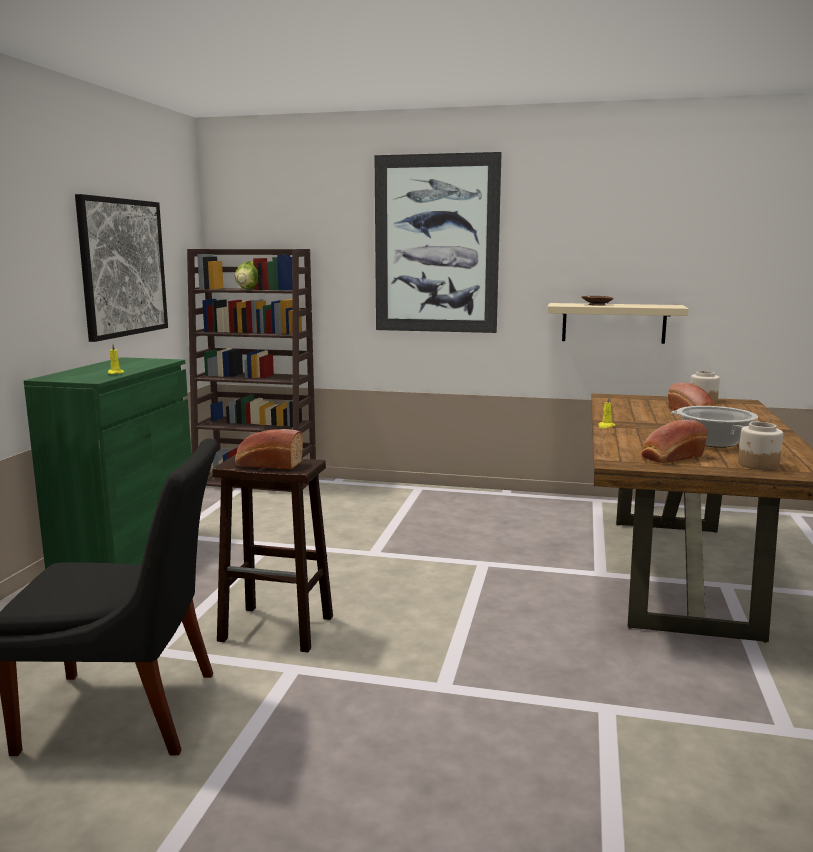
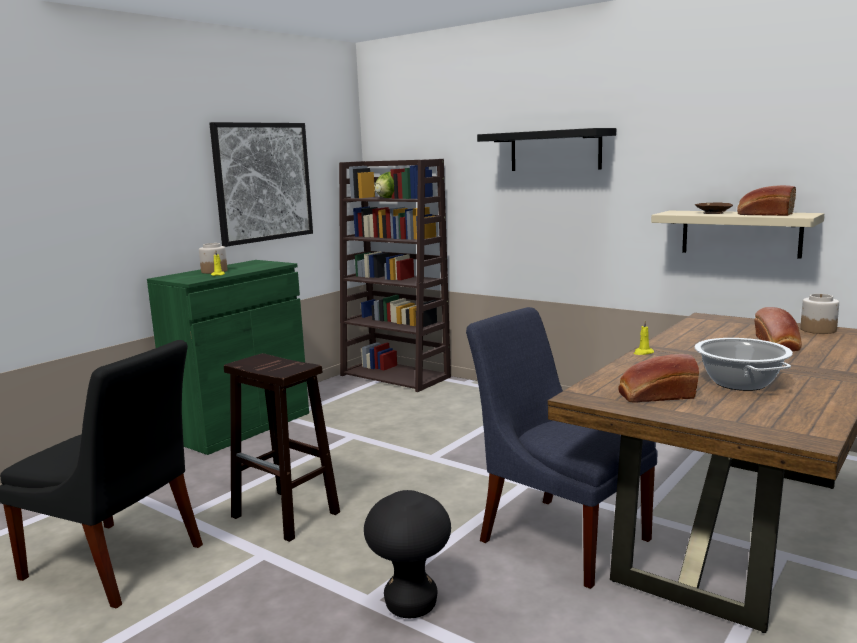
camera: 25 degrees right, 0 degrees up
(267, 464) = (269, 365): bread -> bread (763, 214)
(436, 244) = (555, 150): picture -> black shelf
(487, 683) = (411, 606): none -> black stool
(554, 601) = (559, 536): none -> blue chair
(758, 465) = (748, 417): jar -> jar (214, 271)

